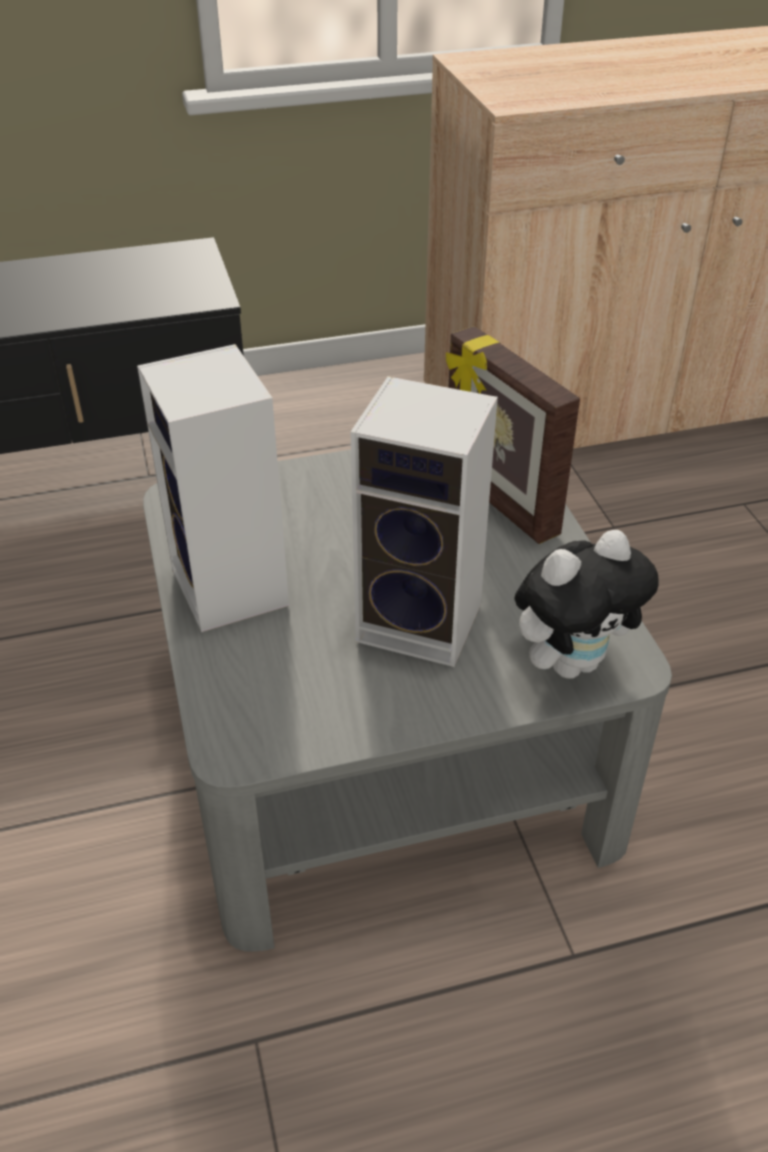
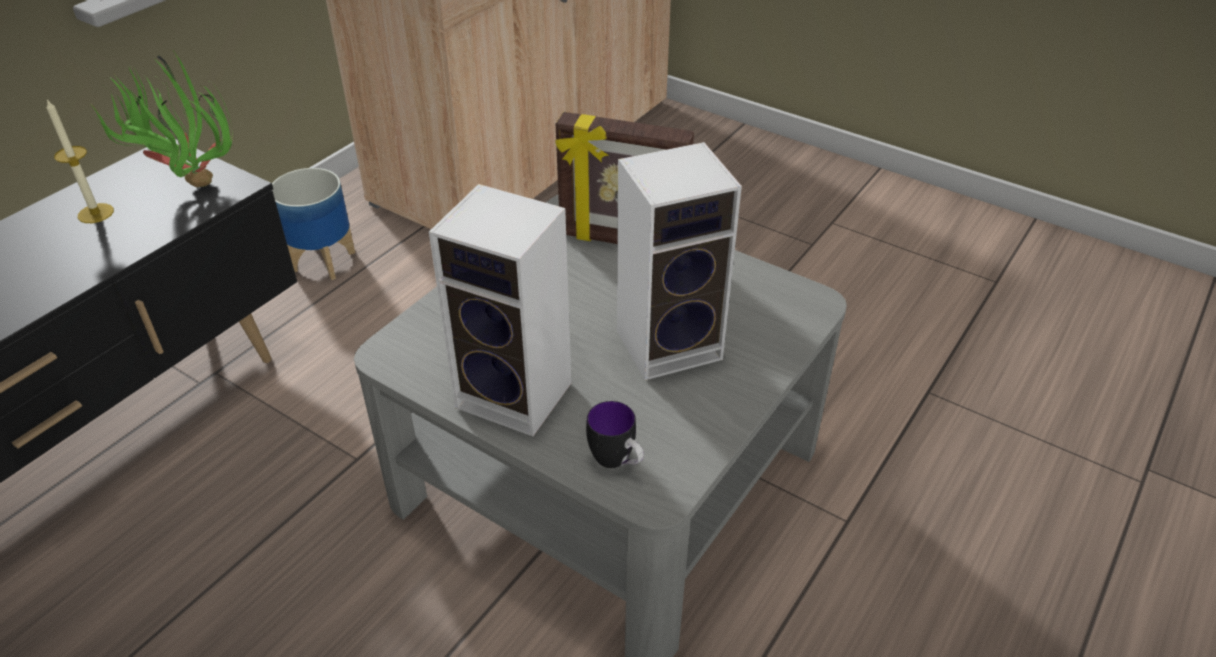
camera: 40 degrees left, 0 degrees up
(93, 278) = (95, 213): none -> candle
(180, 282) = (188, 184): none -> potted plant
(239, 699) = (617, 462): none -> mug
(338, 420) = (323, 261): none -> planter
(572, 662) = (783, 317): plush toy -> none

